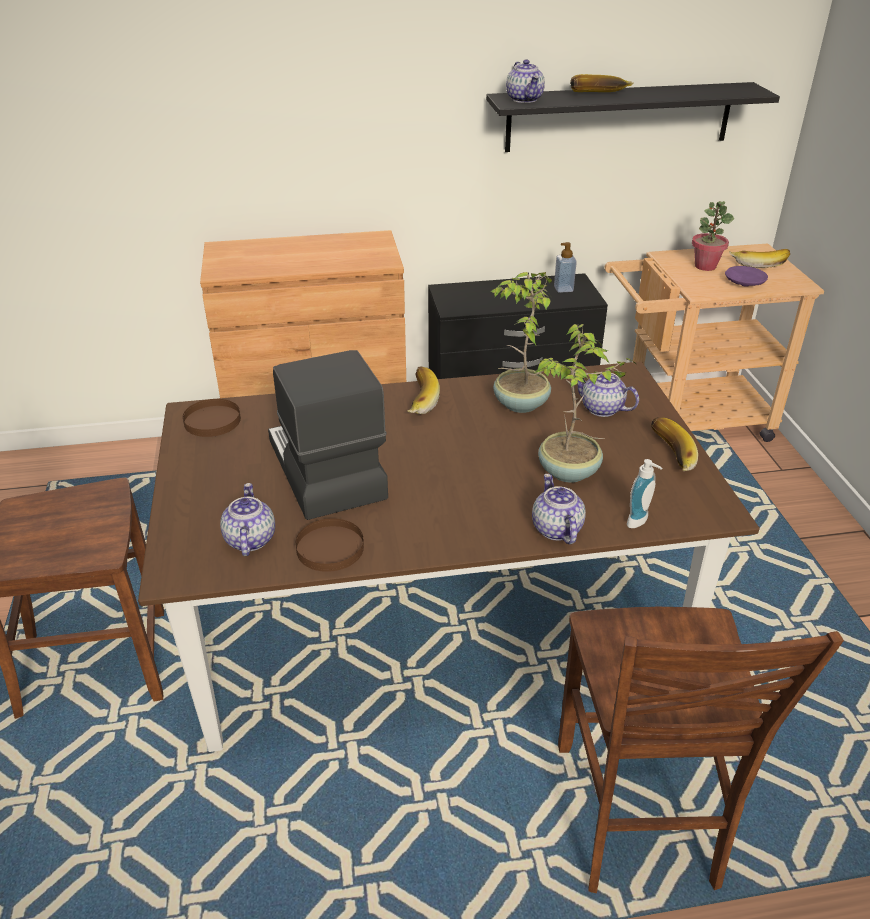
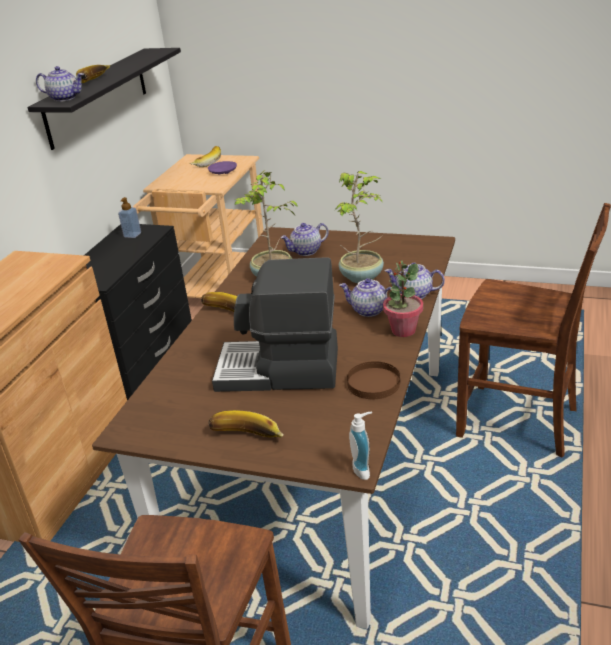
camera: 60 degrees left, 5 degrees down
(212, 421) = (153, 419): brown plate -> none
(249, 539) = (337, 419): teapot -> teapot (368, 310)
(640, 522) = (427, 267): soap dispenser -> soap dispenser (364, 469)
(668, 455) = (372, 243): banana -> banana (246, 438)
(705, 266) = (188, 177): potted plant -> potted plant (403, 330)

